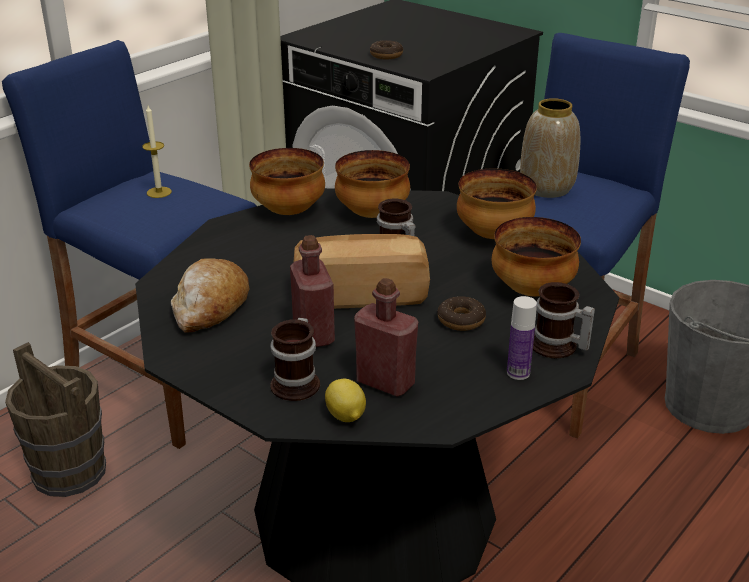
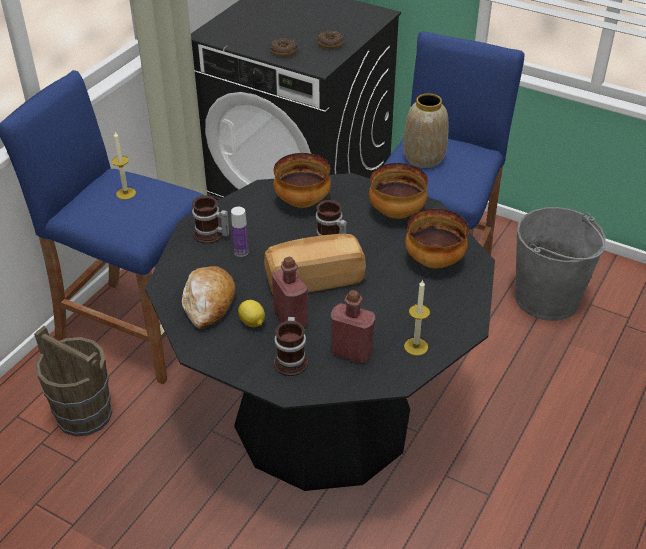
camera: 10 degrees left, 10 degrees up
(290, 211) = (239, 206): bowl -> none
(346, 416) = (332, 384): lemon -> lemon (252, 323)
(461, 320) = (390, 293): donut -> donut (330, 44)
(480, 385) = (416, 346): none -> candle
(518, 373) = (439, 333): bottle -> bottle (241, 252)
(556, 347) = (460, 309): mug -> mug (210, 236)

